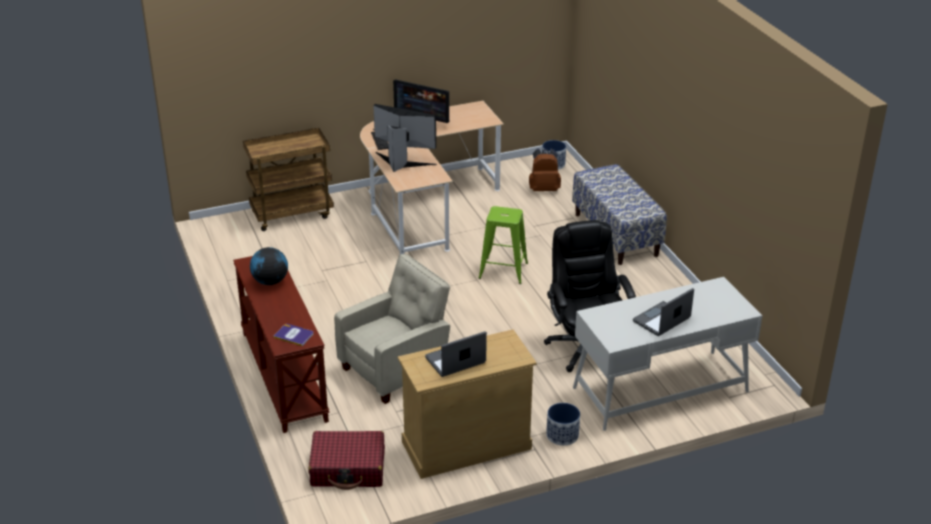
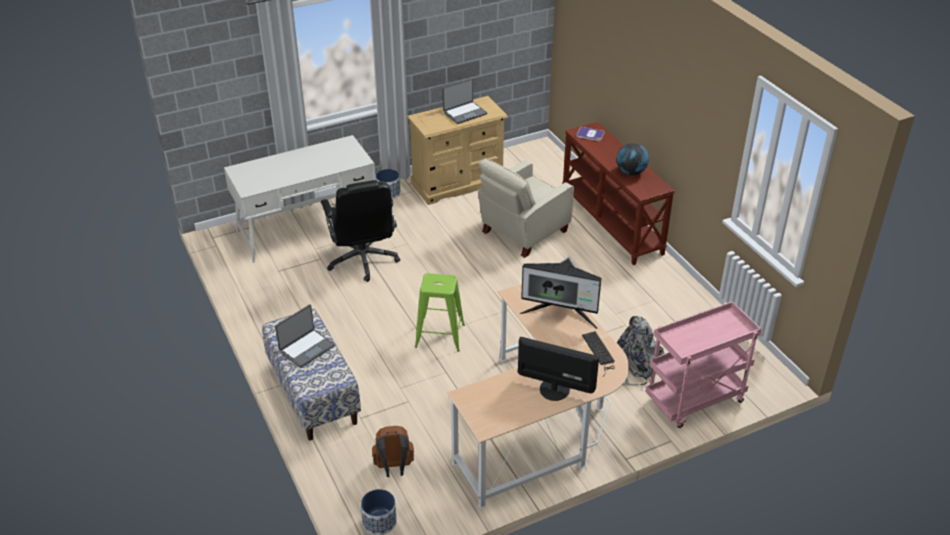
camera: 175 degrees right, 5 degrees up
(292, 214) = (694, 401): brown cart -> pink cart
(327, 240) = (636, 364): none -> grey backpack
(348, 468) = (537, 166): red suitcase -> none
(662, 320) = (306, 159): laptop -> laptop (306, 348)

